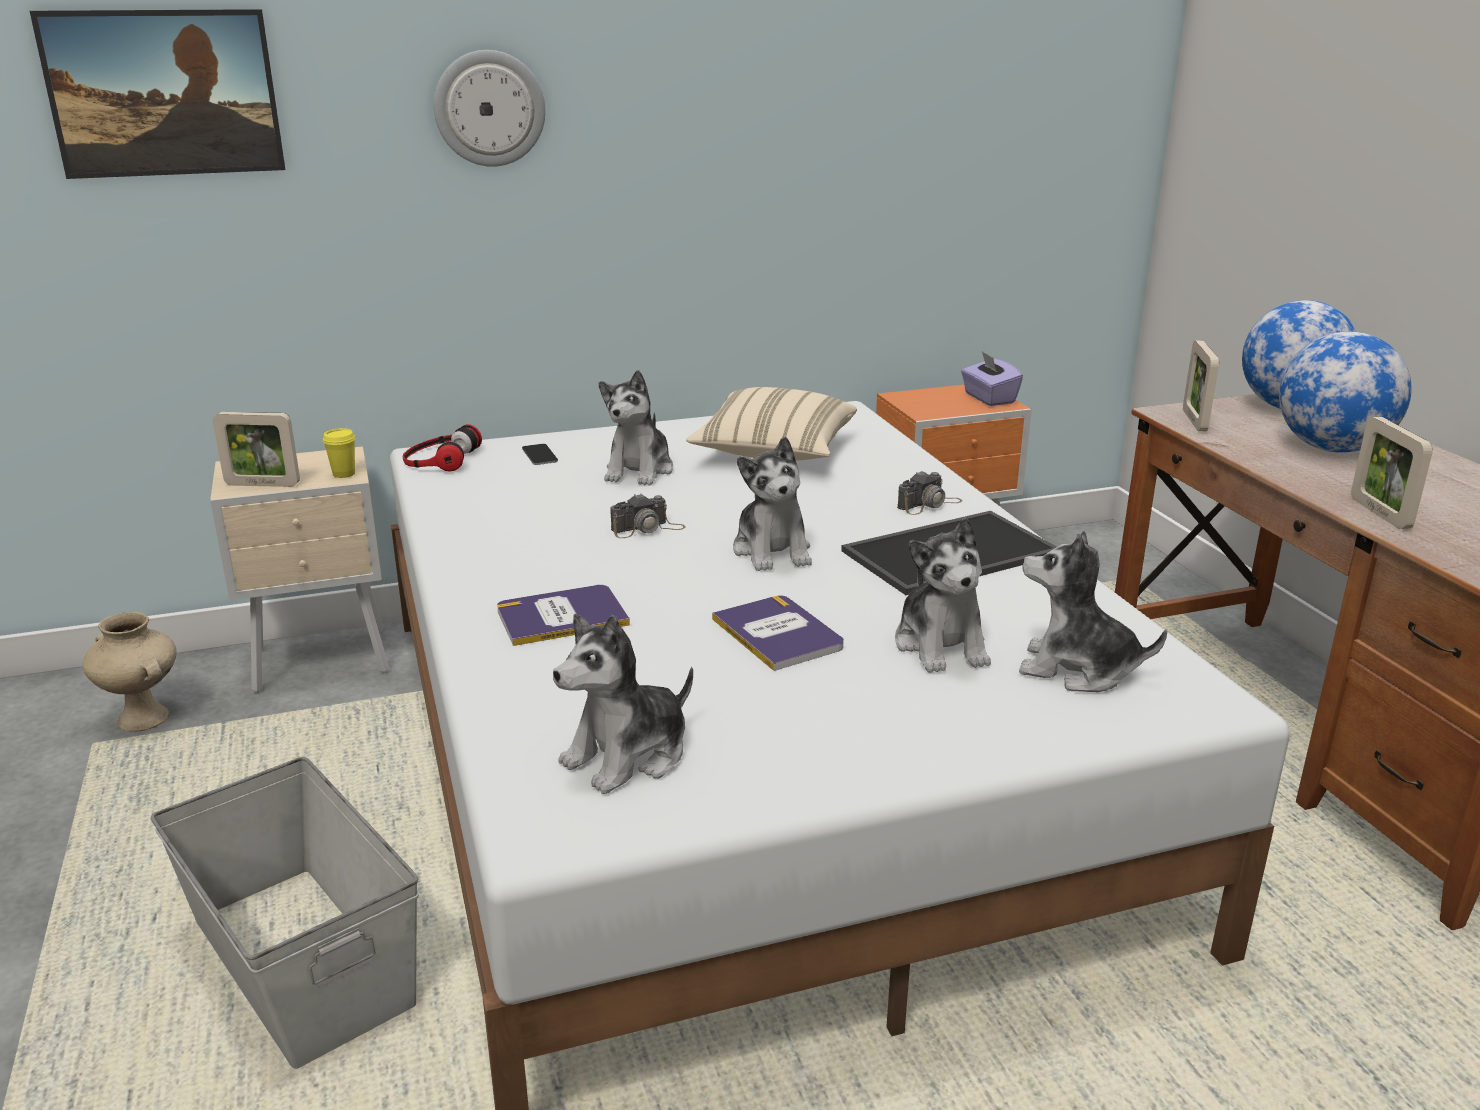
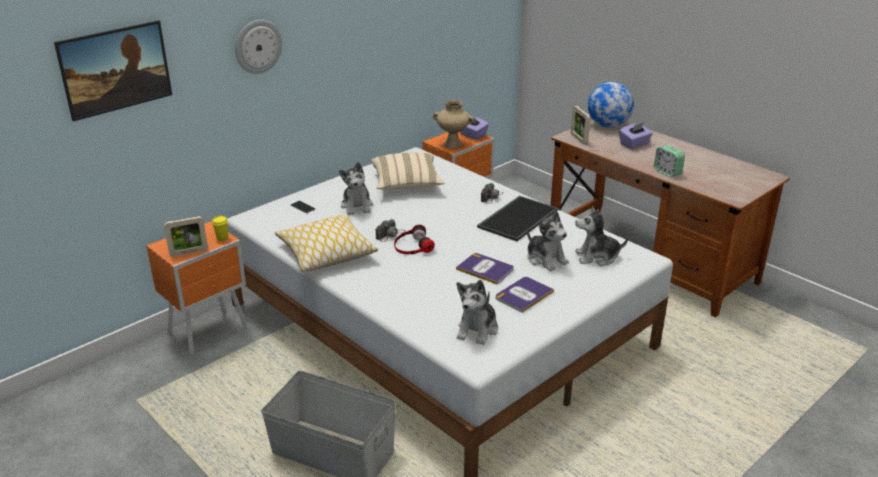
camera: 25 degrees left, 5 degrees up
(145, 718) = (148, 381): beige vase -> beige vase (453, 144)
(324, 661) = (210, 331): beige nightstand -> orange nightstand
(439, 459) = (257, 219): headphones -> headphones (412, 246)
(490, 534) = (326, 253): none -> pillow
(562, 616) = (397, 283): book -> book (523, 295)
(772, 551) = (450, 233): plush toy -> none
(1331, 449) = (634, 144): globe -> purple tissue box
(1380, 513) = (667, 172): picture frame -> alarm clock

